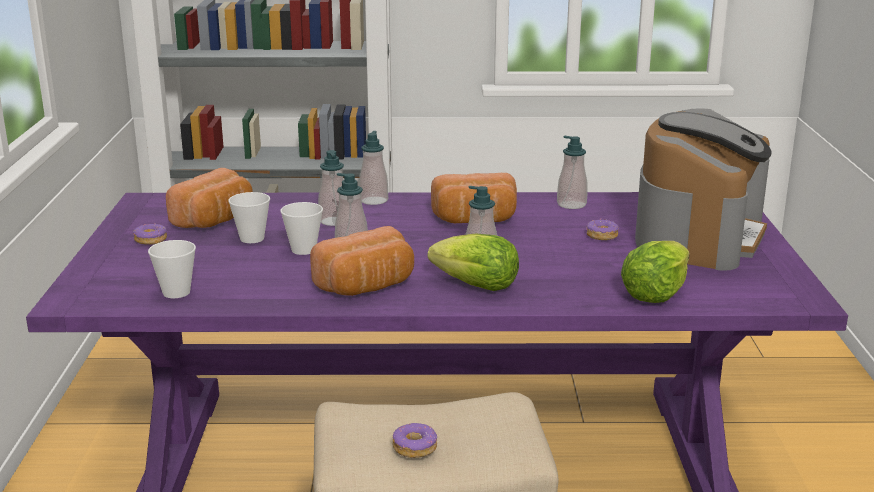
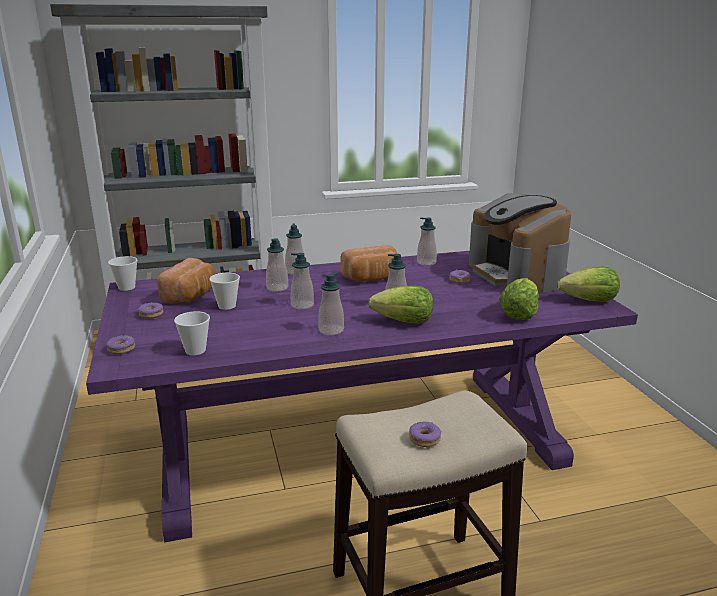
camera: 15 degrees left, 0 degrees up
(89, 280) = (121, 349): none -> donut
(303, 250) = (269, 310): cup -> cup (126, 287)
(367, 287) = (331, 330): bread -> soap dispenser
(699, 235) = (517, 274): coffee machine -> coffee machine turned 150 degrees clockwise
(783, 287) = (589, 301): none -> lettuce

